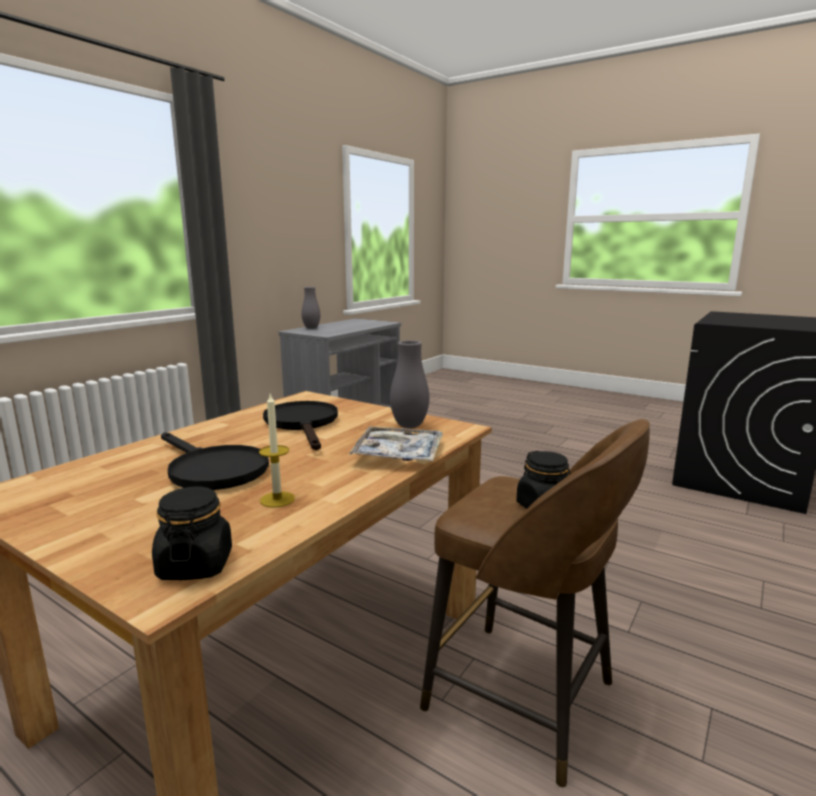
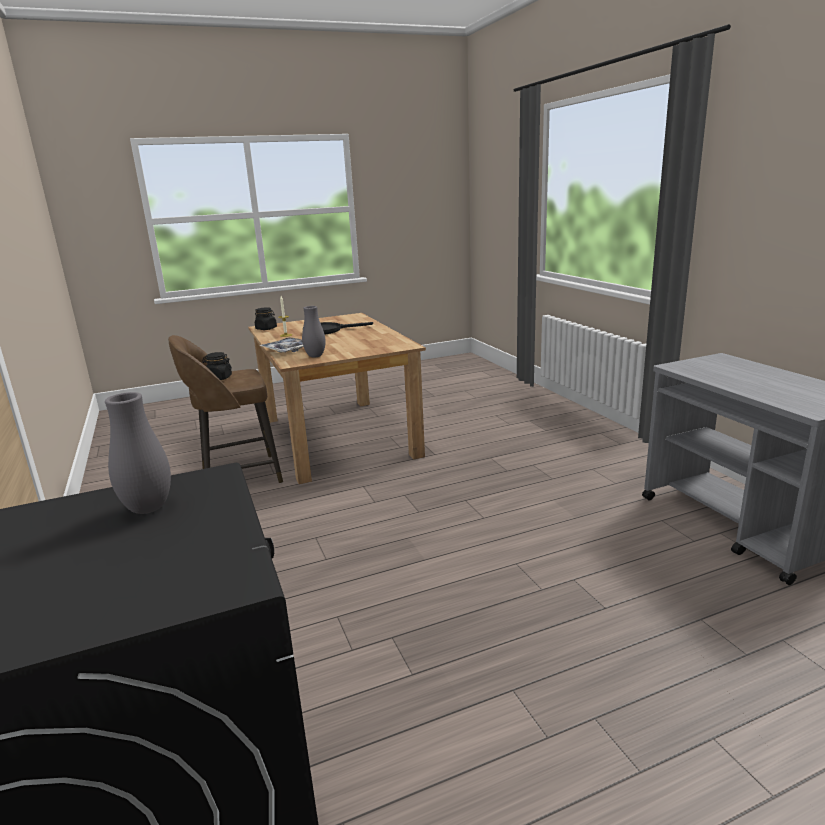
camera: 125 degrees right, 5 degrees up
(303, 424) = (357, 342): black frying pan -> none
(311, 328) = (745, 365): grey vase -> grey vase (148, 508)

